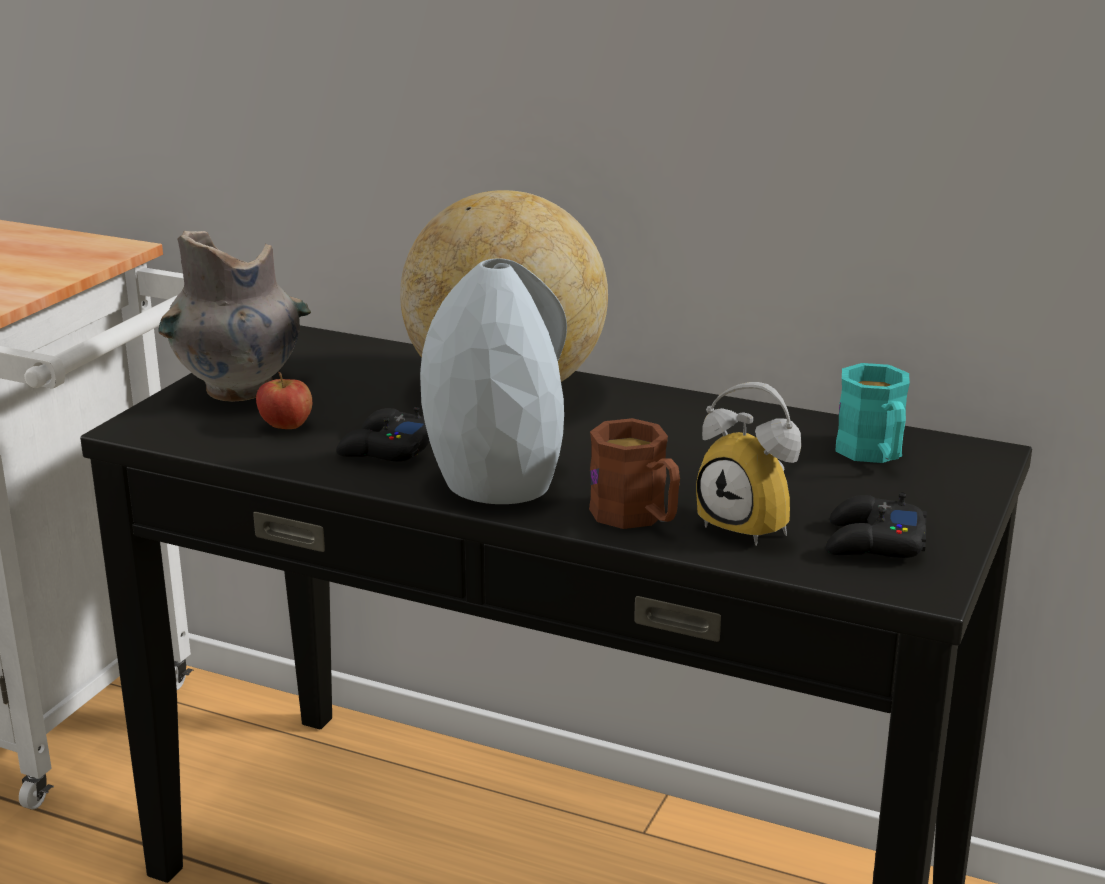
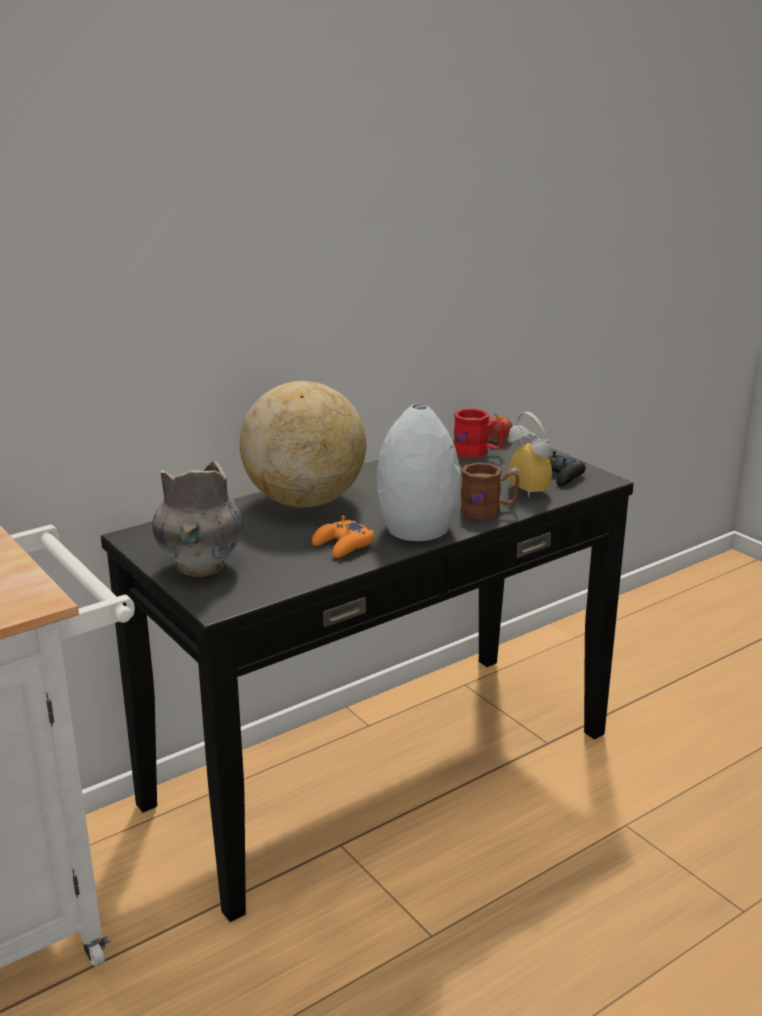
camera: 60 degrees left, 0 degrees up
(286, 426) = (276, 564): apple -> apple (498, 440)
(386, 449) = (343, 545): black game controller -> orange game controller
(753, 525) = (520, 492): alarm clock -> alarm clock turned 105 degrees counterclockwise
(874, 454) = (478, 452): turquoise mug -> red mug

